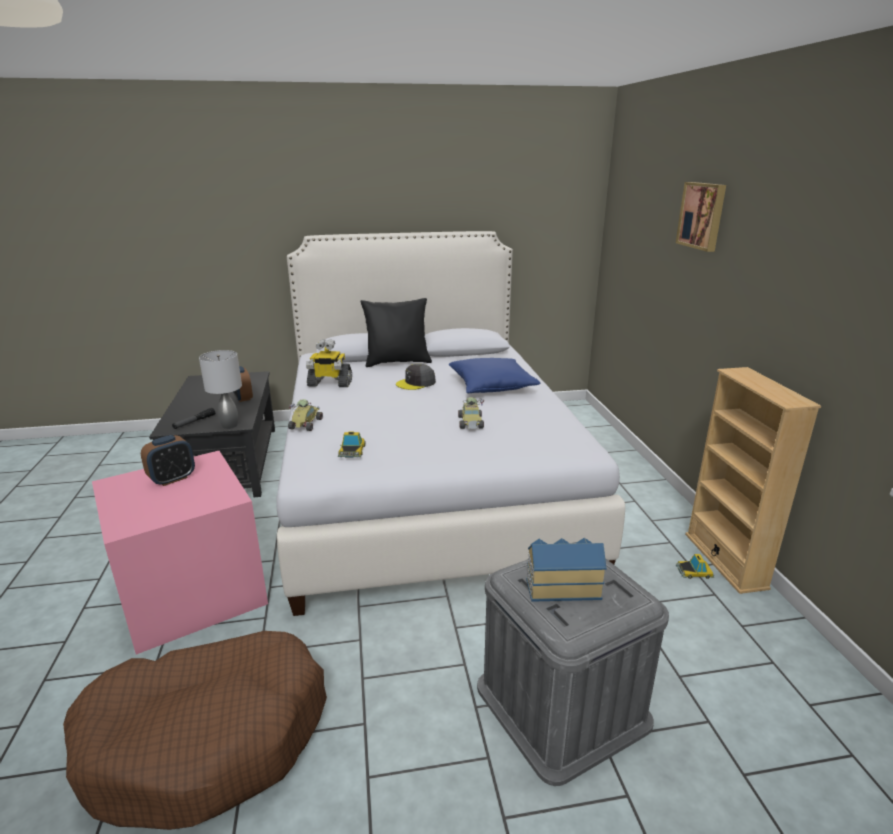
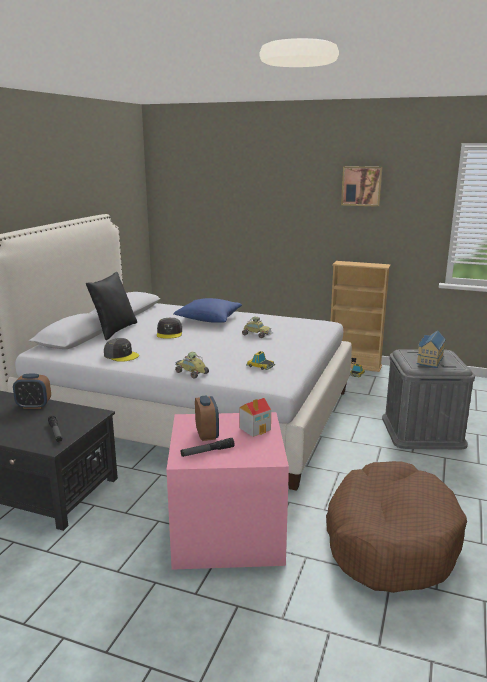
camera: 60 degrees left, 5 degrees down
(132, 489) = (207, 451): none -> flashlight
(197, 500) = (255, 428): none -> toy house
(230, 425) = (92, 418): grey table lamp -> none
(329, 383) = (121, 355): toy robot -> grey cap
(702, 215) = (270, 186): picture -> picture (361, 186)

